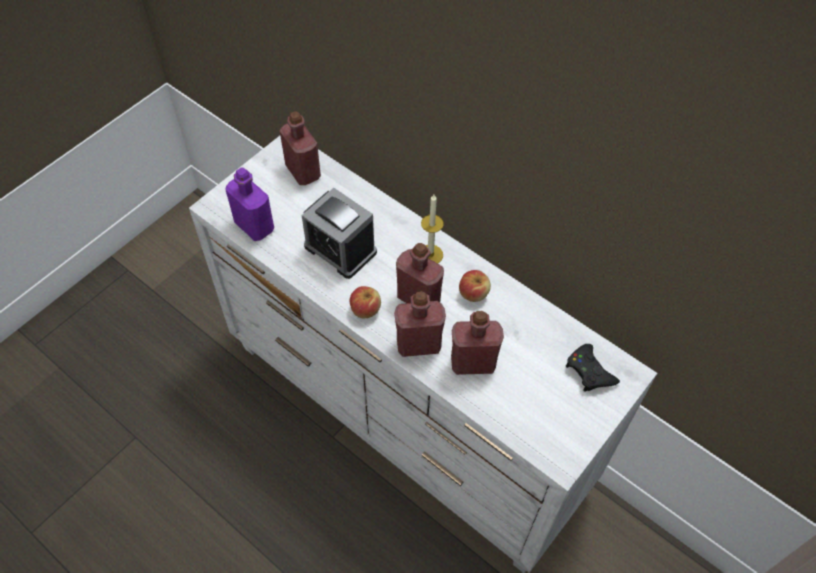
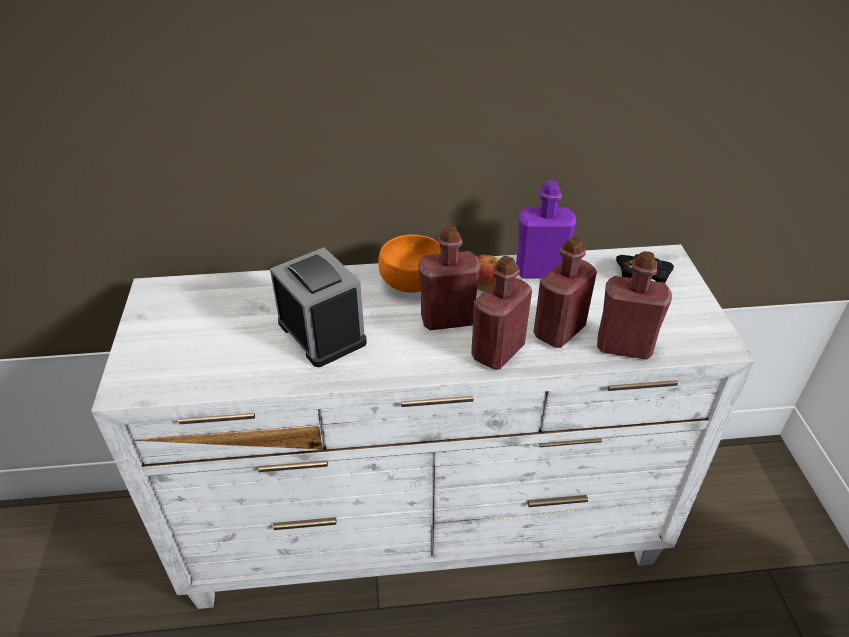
camera: 45 degrees left, 15 degrees down
(254, 226) = (200, 374): purple bottle -> purple bottle (540, 271)
(303, 172) = (197, 299): red bottle -> red bottle (624, 347)
(340, 249) = (322, 333): alarm clock -> alarm clock turned 120 degrees counterclockwise
(365, 309) = (412, 360): apple -> none
(430, 255) = (411, 283): candle -> orange bowl

